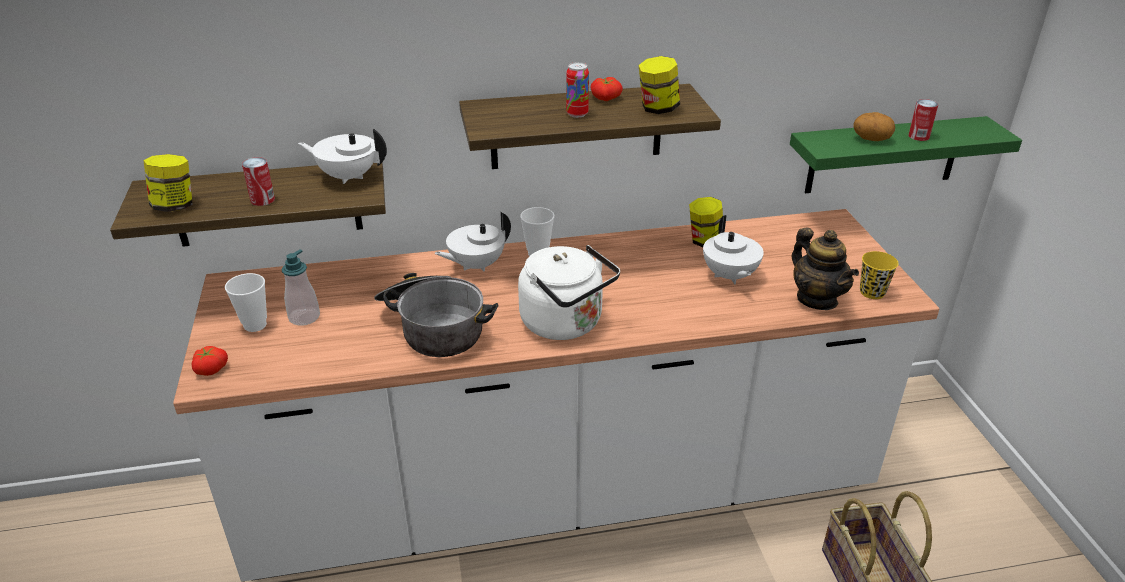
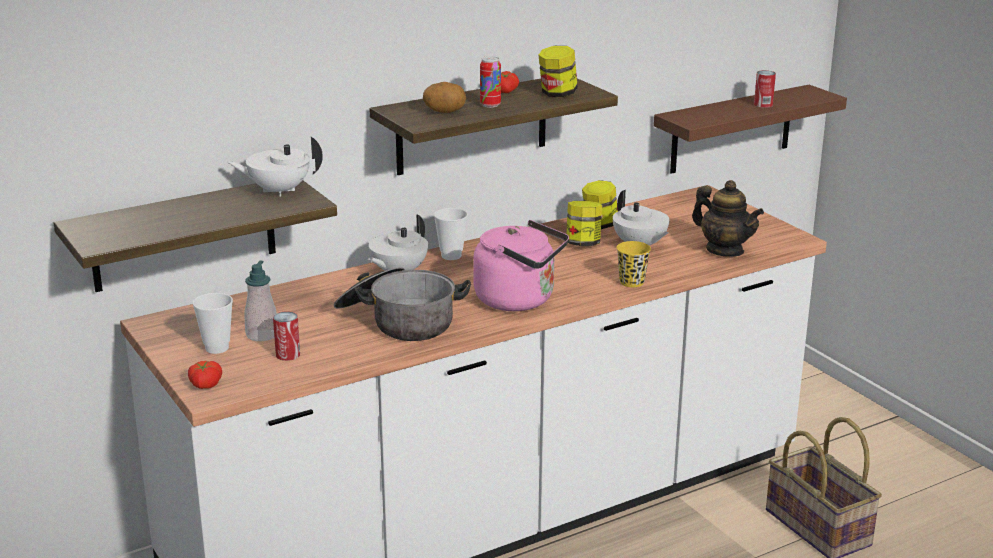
camera: 20 degrees left, 10 degrees down
(175, 206) = (128, 233): jar -> jar (583, 244)
(262, 200) = (213, 217): can -> can (288, 354)
(566, 324) = (519, 300): white kettle -> pink kettle
(871, 139) = (725, 111): potato -> potato (444, 112)
(872, 292) = (767, 239): yellow cup -> yellow cup (631, 282)
(883, 155) = (731, 129): green shelf -> brown shelf

